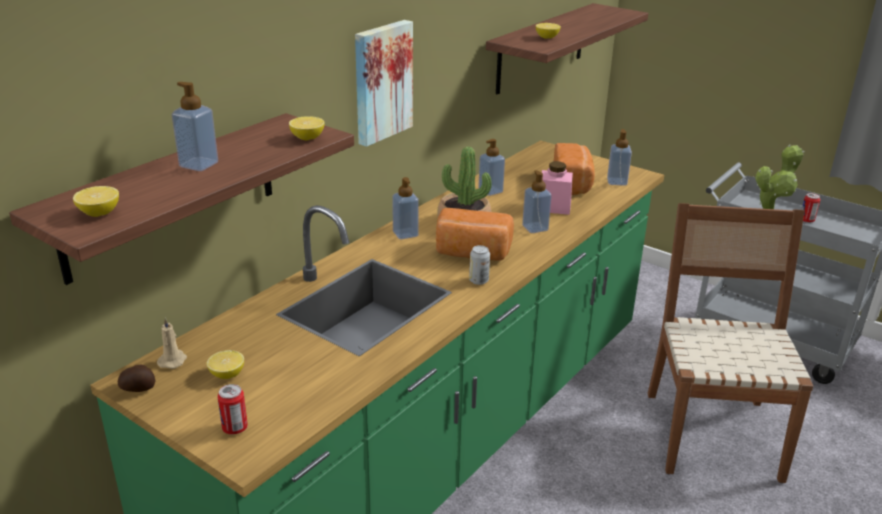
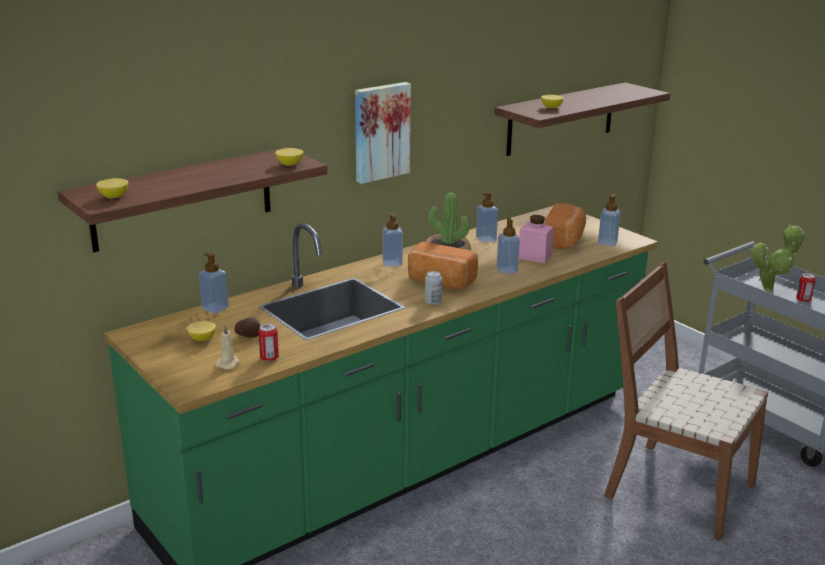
camera: 15 degrees right, 5 degrees down
(139, 389) = (136, 339): potato -> potato (249, 336)
(173, 360) = (168, 325): beige candle -> beige candle (228, 363)
(199, 165) = (199, 174): soap dispenser -> soap dispenser (215, 308)
(235, 428) = (191, 371): can -> can (269, 358)
(712, 431) = (673, 488): chair -> chair turned 75 degrees counterclockwise

